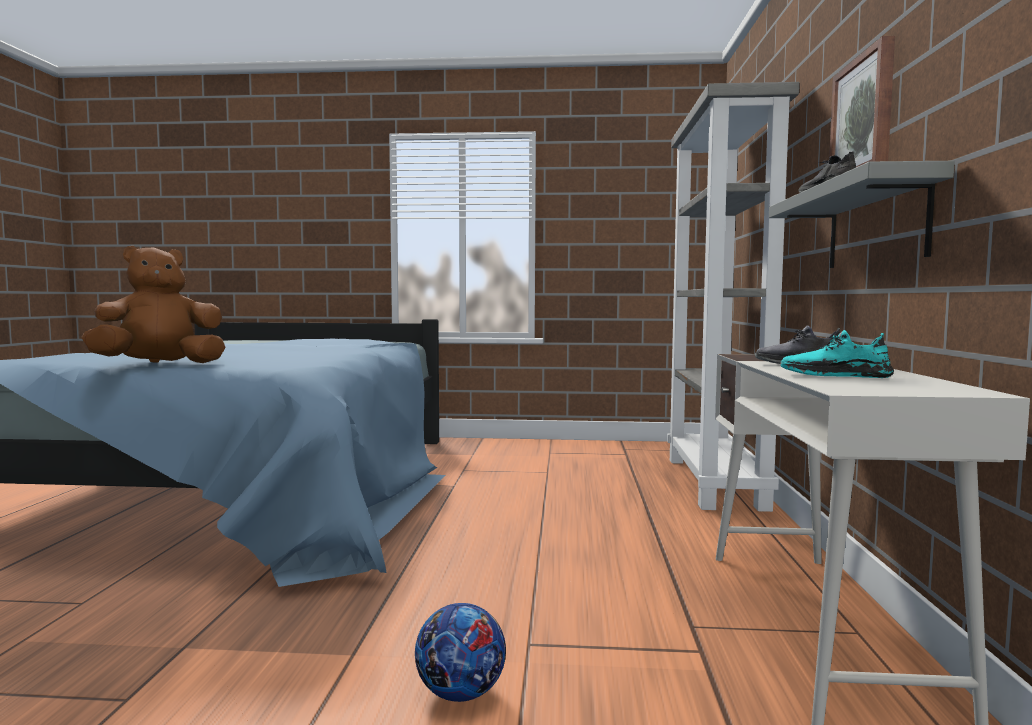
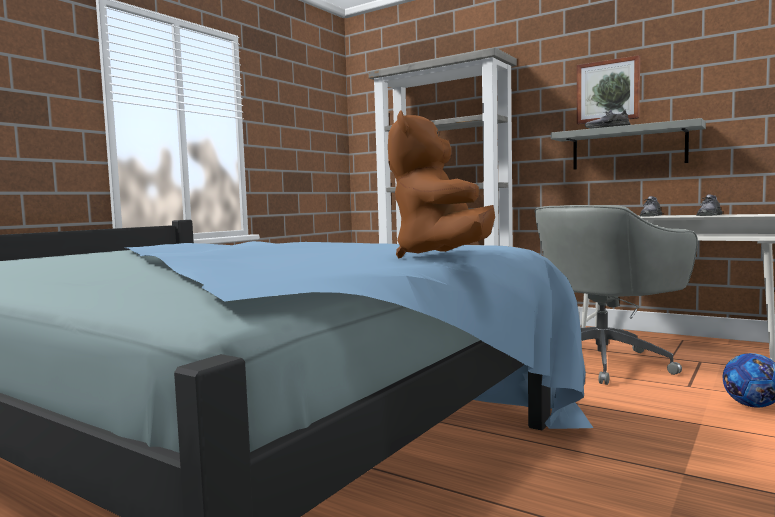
camera: 60 degrees left, 0 degrees up
(599, 583) = (605, 362): none -> grey office chair
(835, 375) = (709, 215): turquoise shoe -> grey shoe

